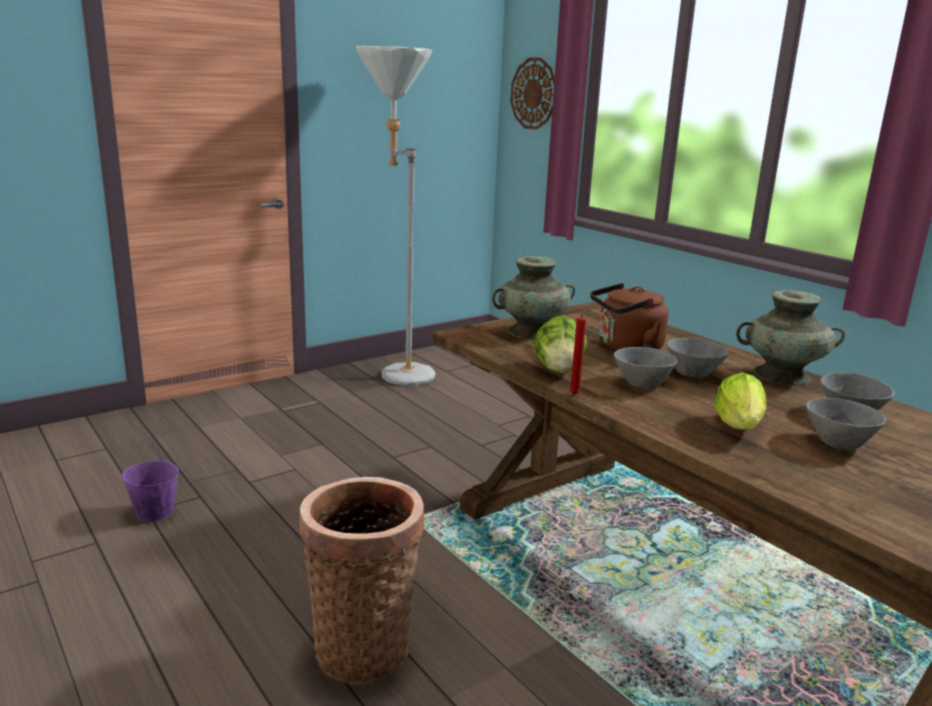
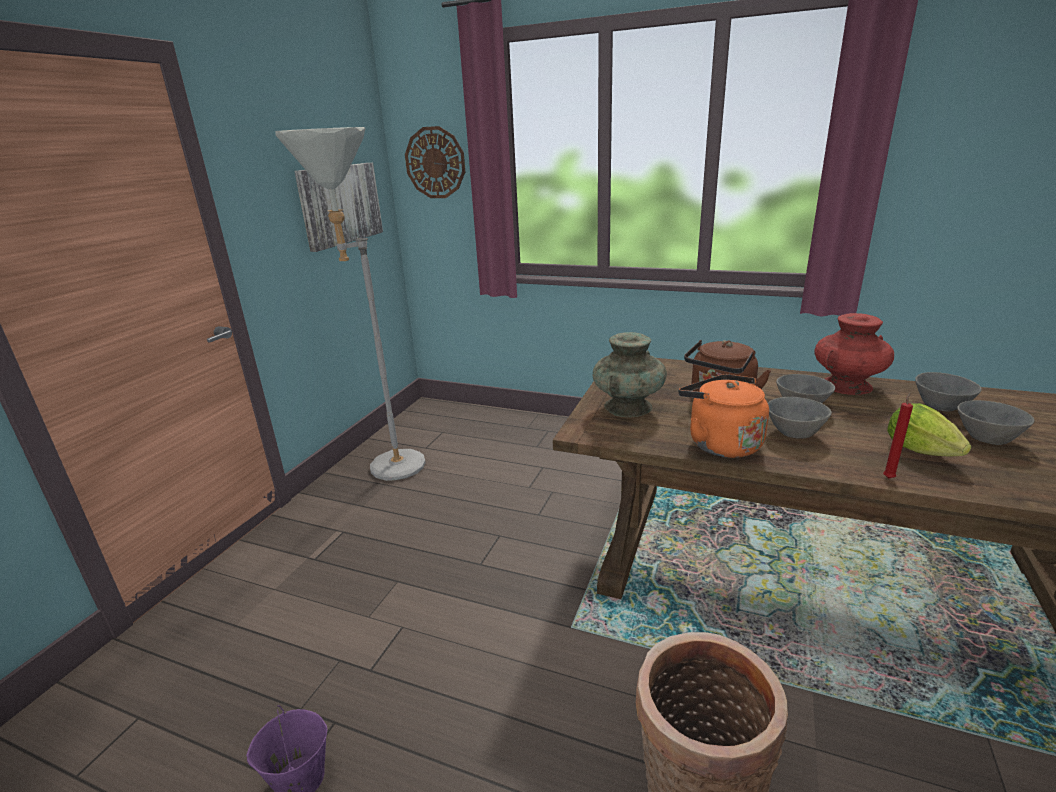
camera: 30 degrees left, 5 degrees up
(427, 120) = (340, 204): none -> picture
(559, 370) = (720, 443): lettuce -> orange kettle
(576, 394) = (779, 467): red candle -> red candle (889, 477)
(782, 375) = (847, 385): turquoise vase -> red vase

